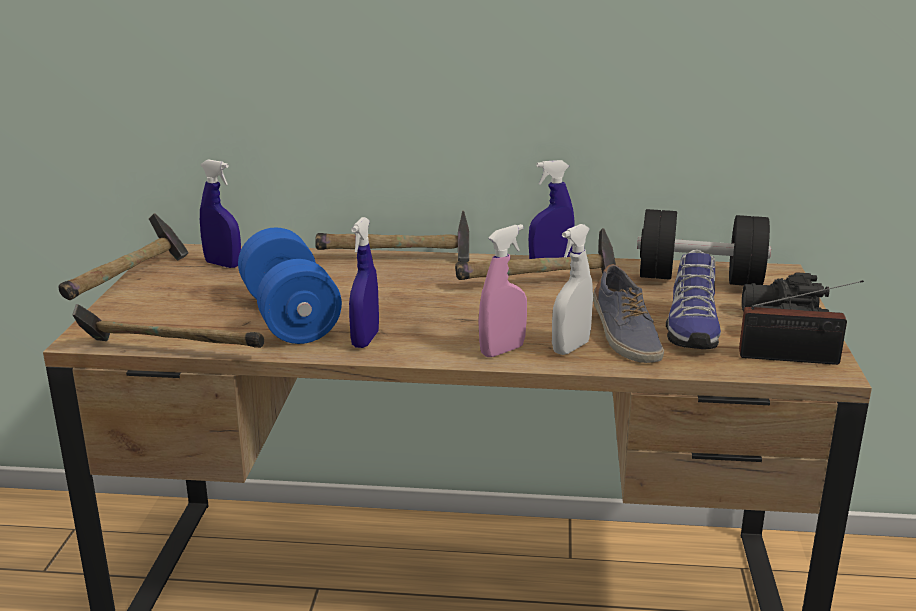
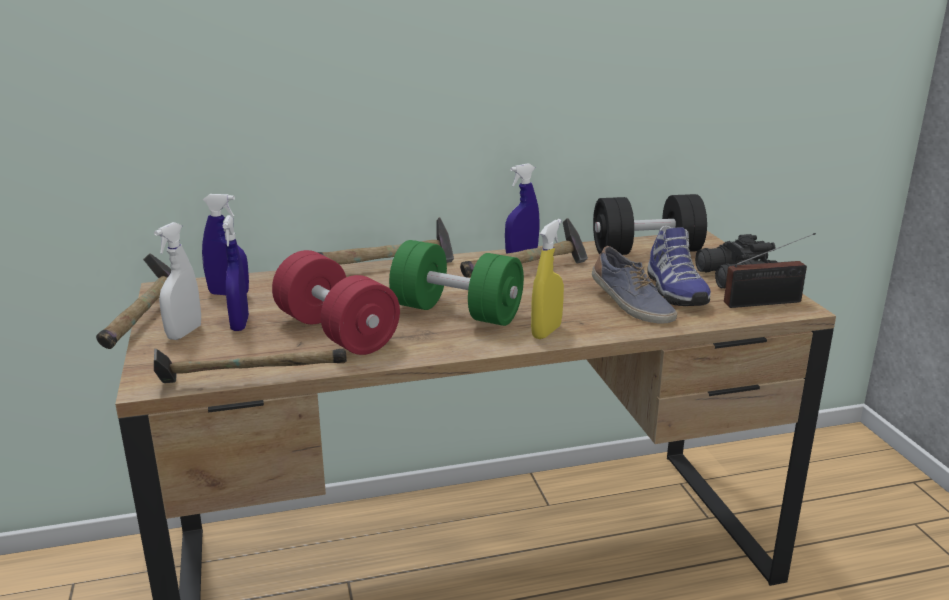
camera: 20 degrees left, 0 degrees up
(290, 317) = (336, 332): blue dumbbell -> red dumbbell
(365, 340) = (423, 341): blue spray bottle -> blue spray bottle (240, 324)
(426, 315) = (457, 312): none -> green dumbbell
(502, 350) = (546, 332): pink spray bottle -> yellow spray bottle
(570, 348) = (598, 321): white spray bottle -> white spray bottle (184, 333)

